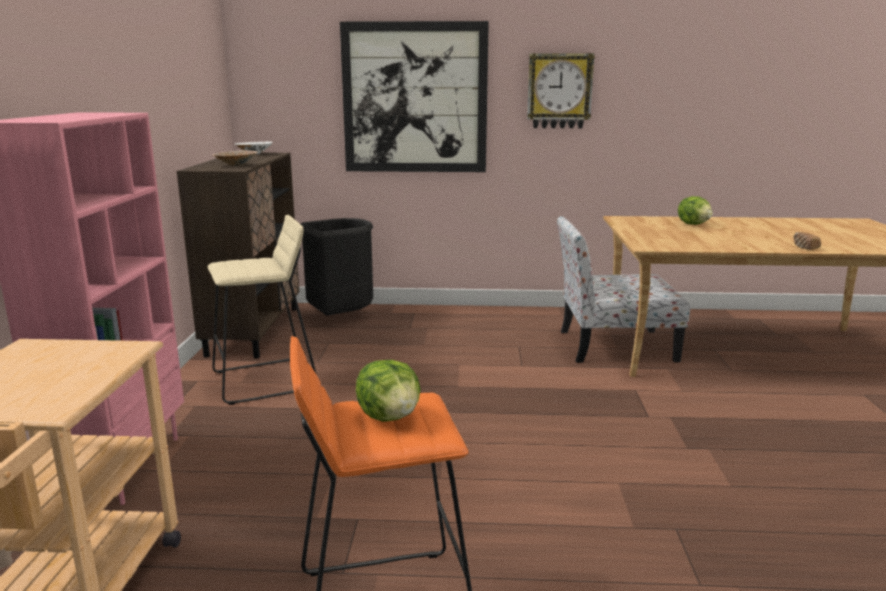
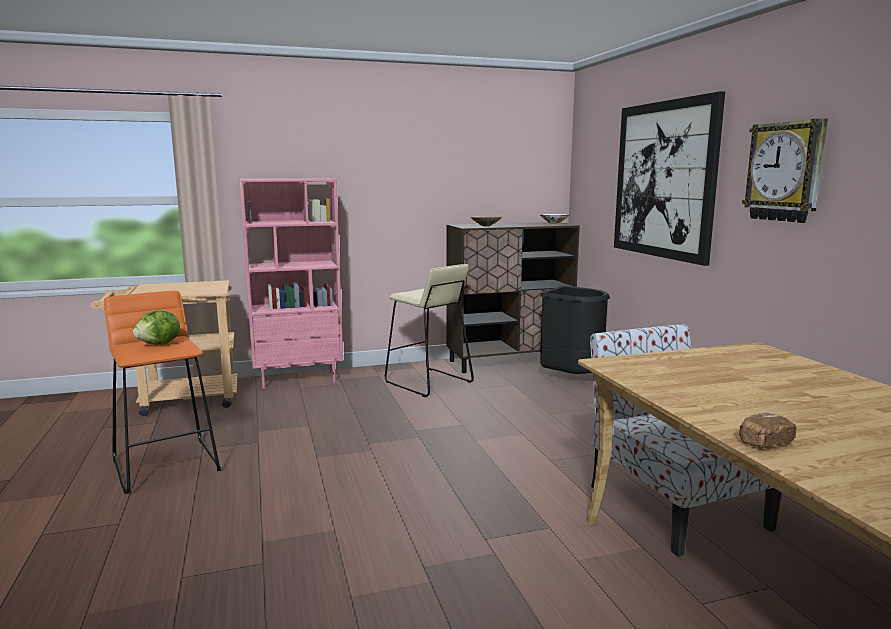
camera: 70 degrees right, 5 degrees down
(694, 224) = (805, 380): lettuce -> none

